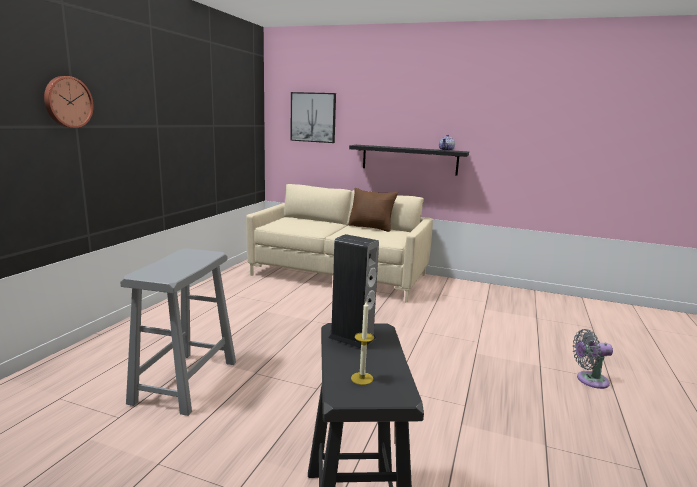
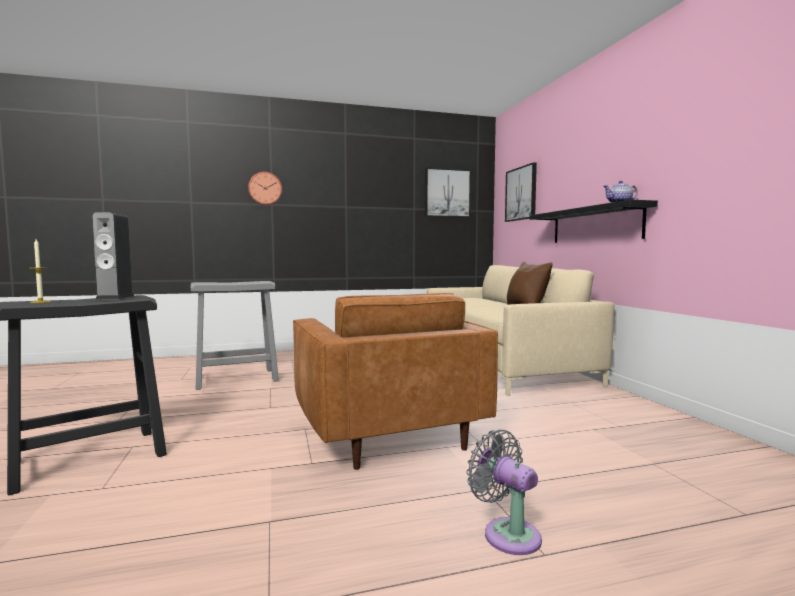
camera: 55 degrees right, 10 degrees down
(237, 108) = (447, 193): none -> picture
(433, 361) = (387, 432): none -> brown armchair

